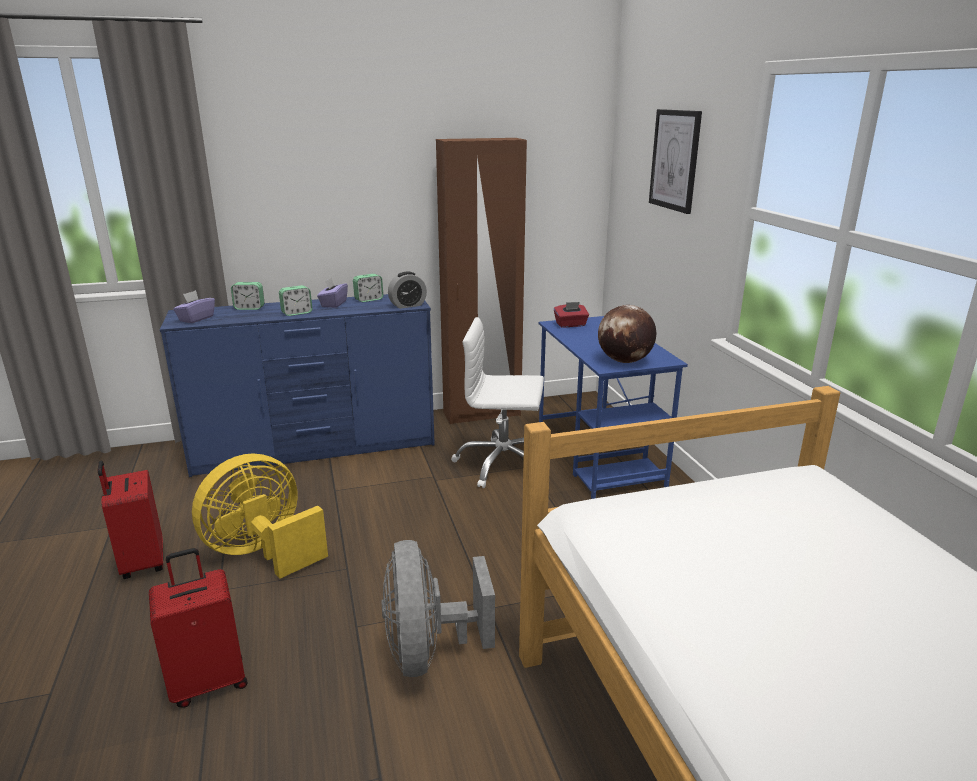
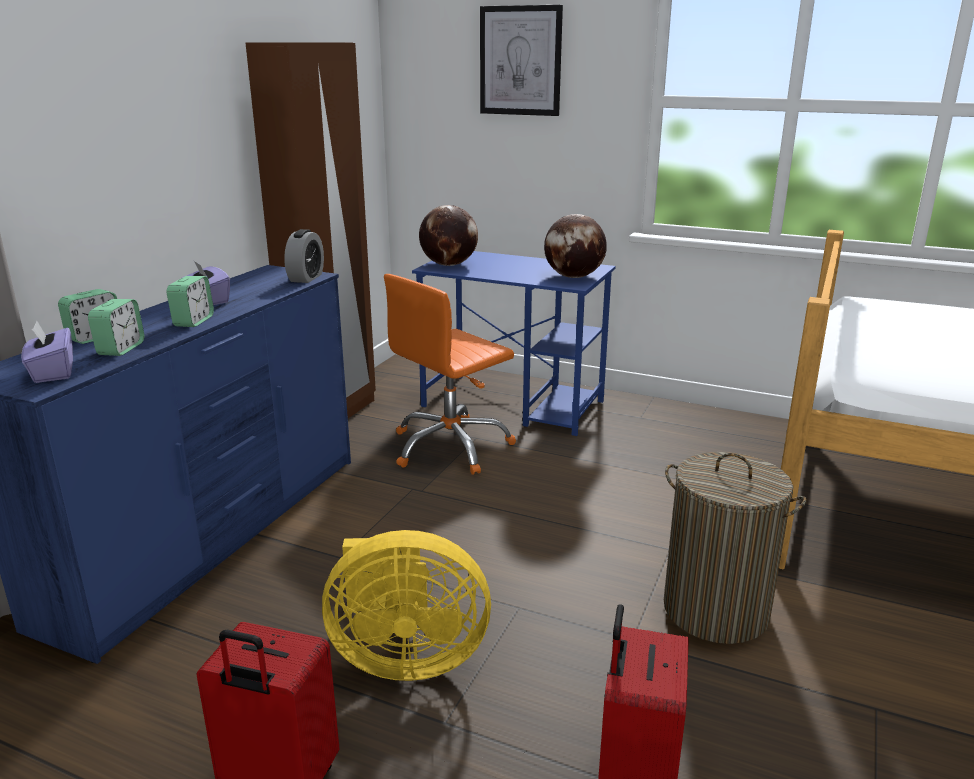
camera: 50 degrees left, 0 degrees up
(263, 552) = (405, 658): yellow fan -> yellow fan turned 90 degrees counterclockwise
(368, 299) = (237, 285): alarm clock -> alarm clock (121, 349)
(429, 651) = (716, 610): grey fan -> laundry basket
(502, 464) = (451, 446): white office chair -> orange office chair
(570, 325) = (449, 264): red tissue box -> globe

